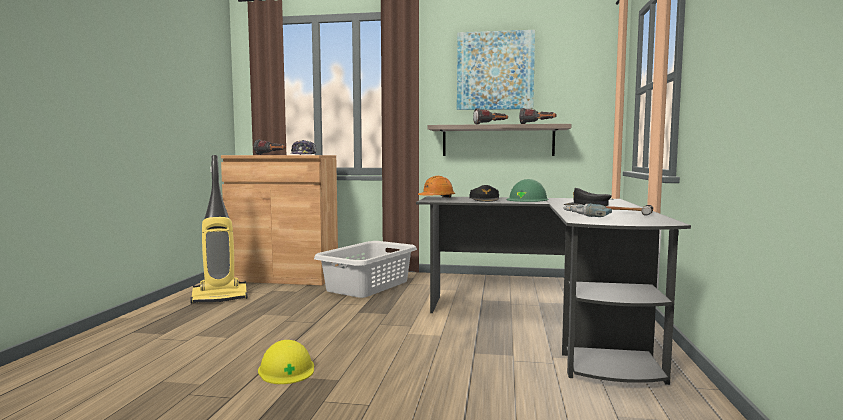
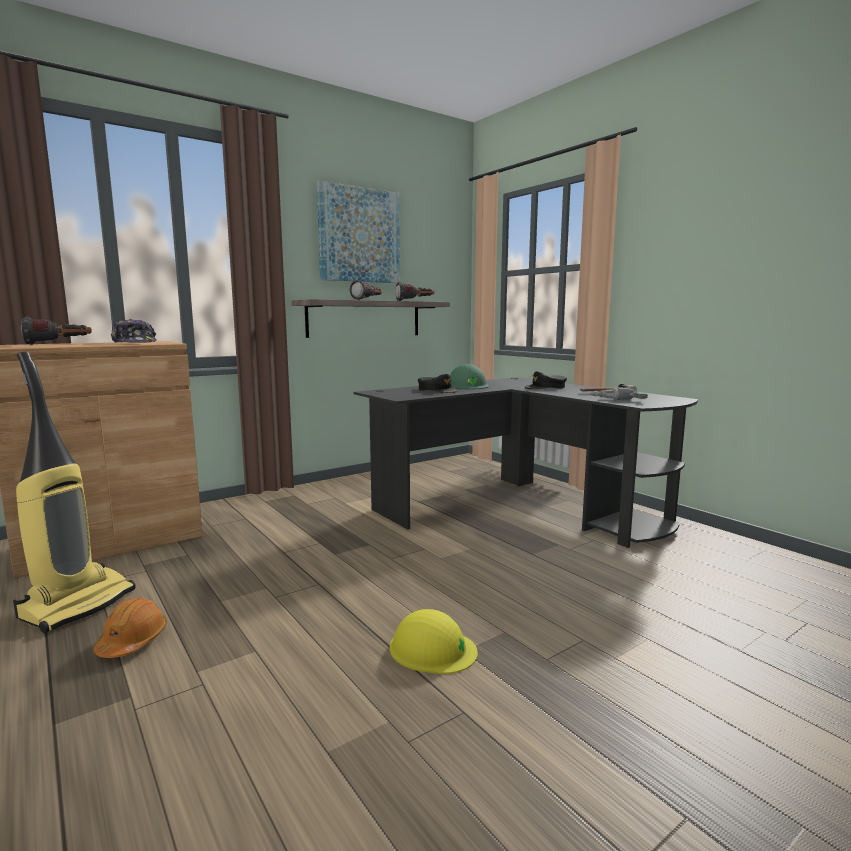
camera: 45 degrees left, 5 degrees up
(369, 286) = (268, 519): grey laundry basket -> none
(436, 198) = (388, 393): orange hard hat -> orange hard hat (133, 641)

